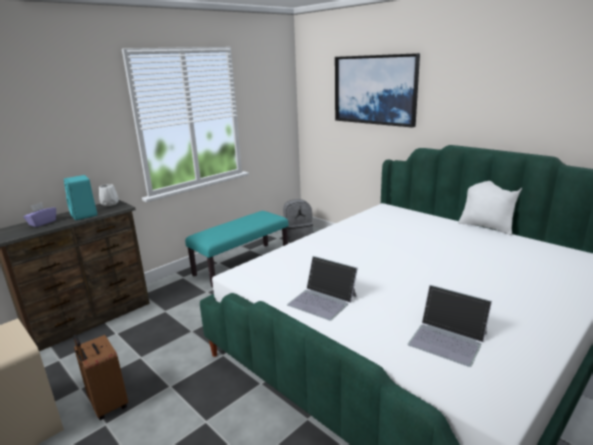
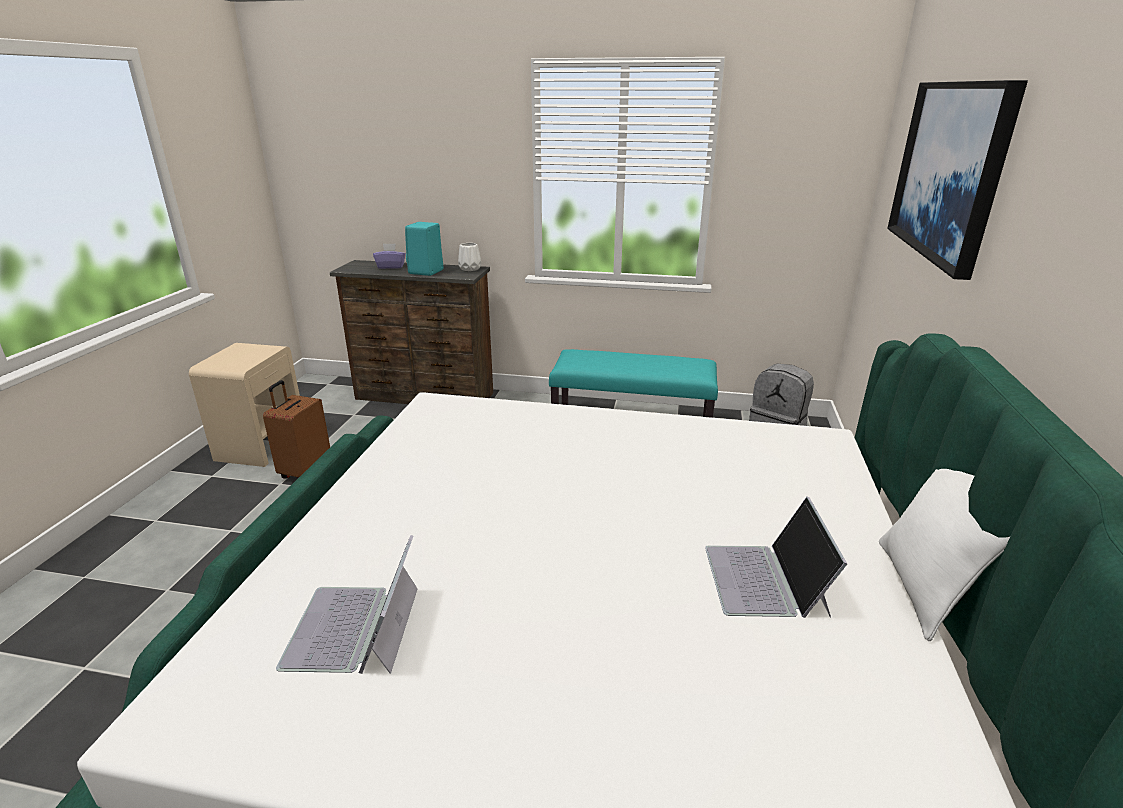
camera: 55 degrees right, 5 degrees up
(323, 300) = (408, 481): laptop -> laptop (766, 580)

